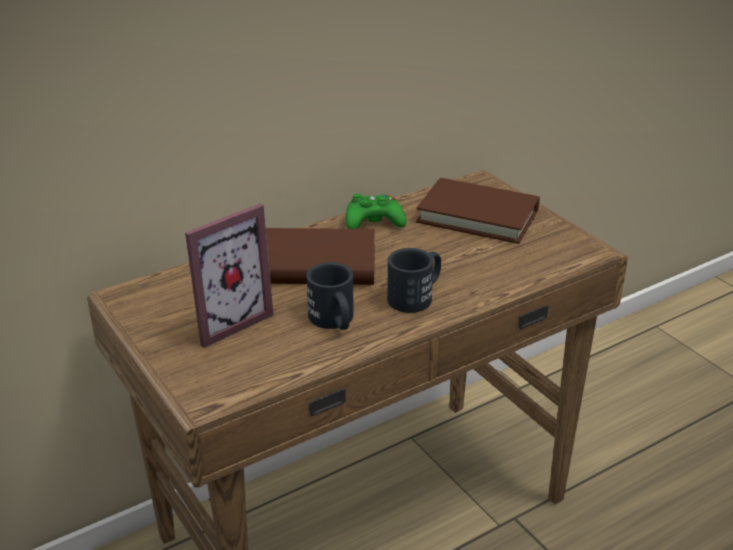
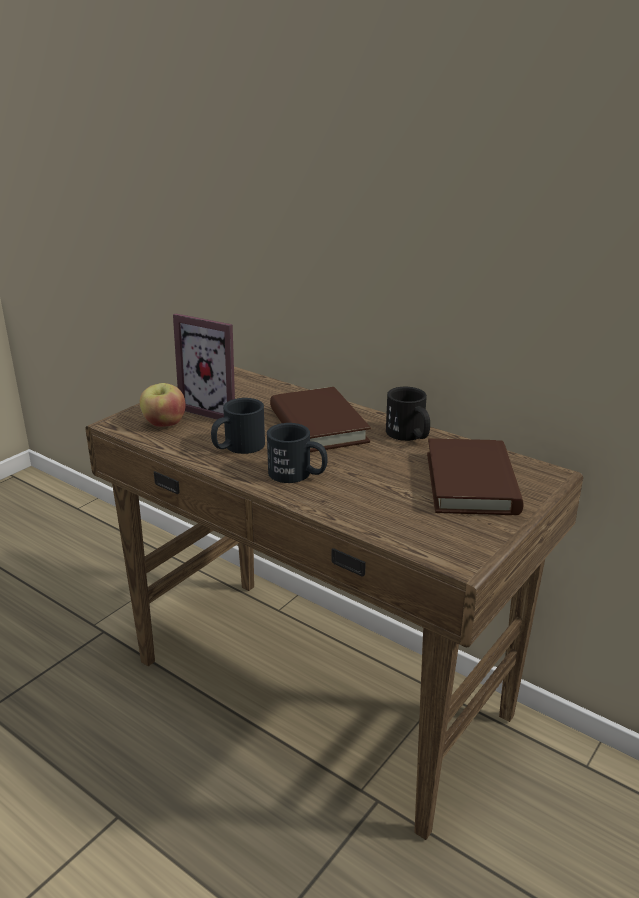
camera: 70 degrees right, 5 degrees down
(235, 364) = (164, 424): none -> apple
(374, 221) = (410, 435): green game controller -> black mug

